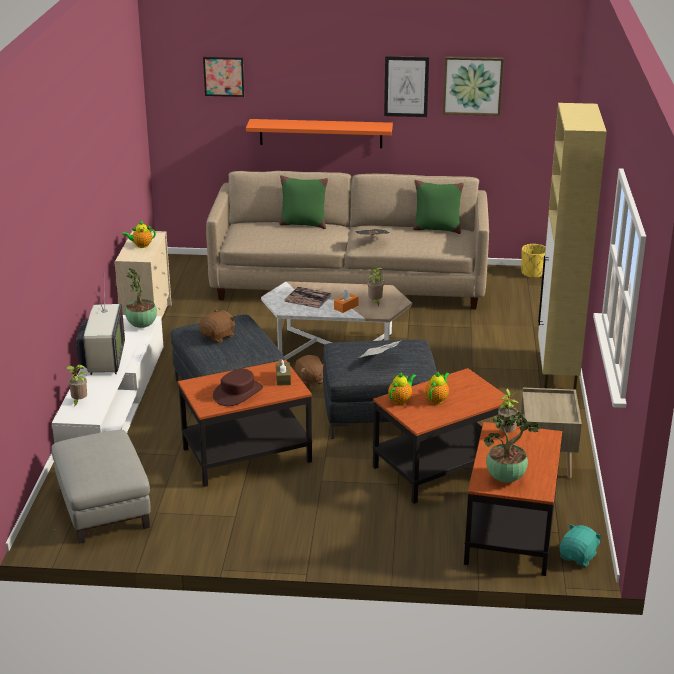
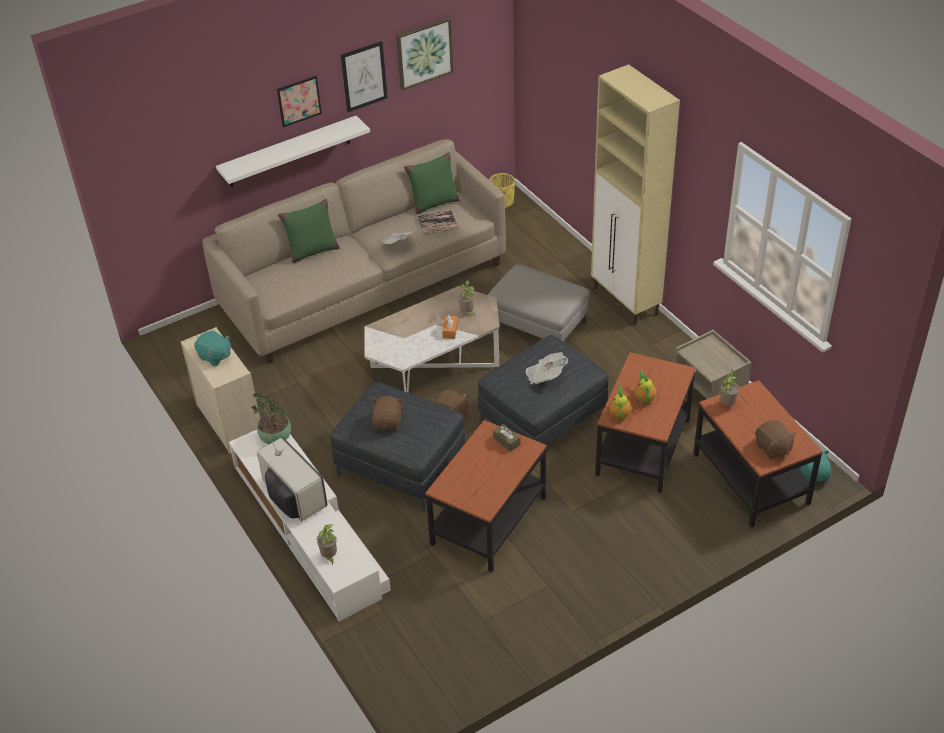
camera: 35 degrees left, 15 degrees up
(103, 507) = (435, 642): grey ottoman -> grey ottoman (537, 324)
(141, 245) = (215, 357): teapot -> turquoise plush toy
(223, 76) = (181, 134): picture -> picture (299, 101)
(237, 393) = (489, 477): brown hat -> none
(308, 298) = (407, 337): book -> book (437, 223)
(320, 133) = (289, 152): orange shelf -> white shelf
(506, 478) = (772, 448): potted plant -> brown plush toy

